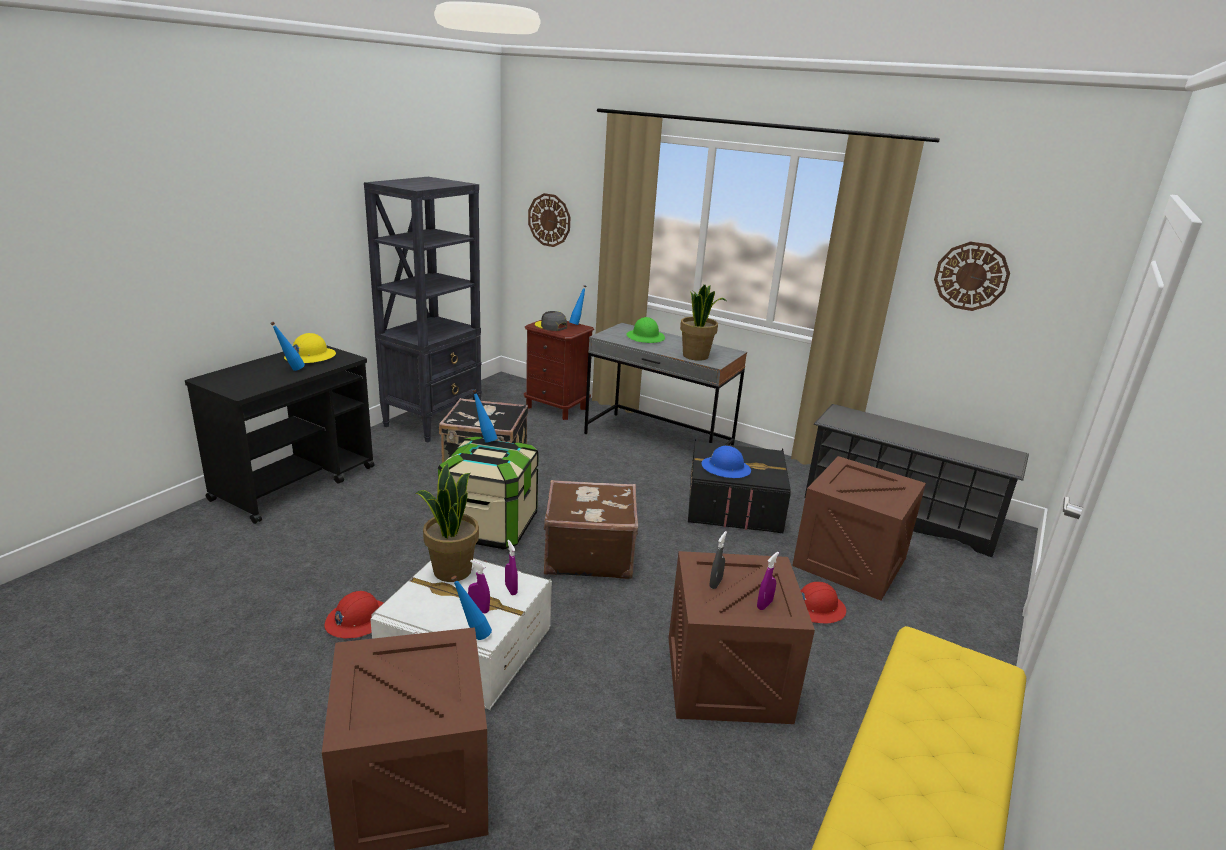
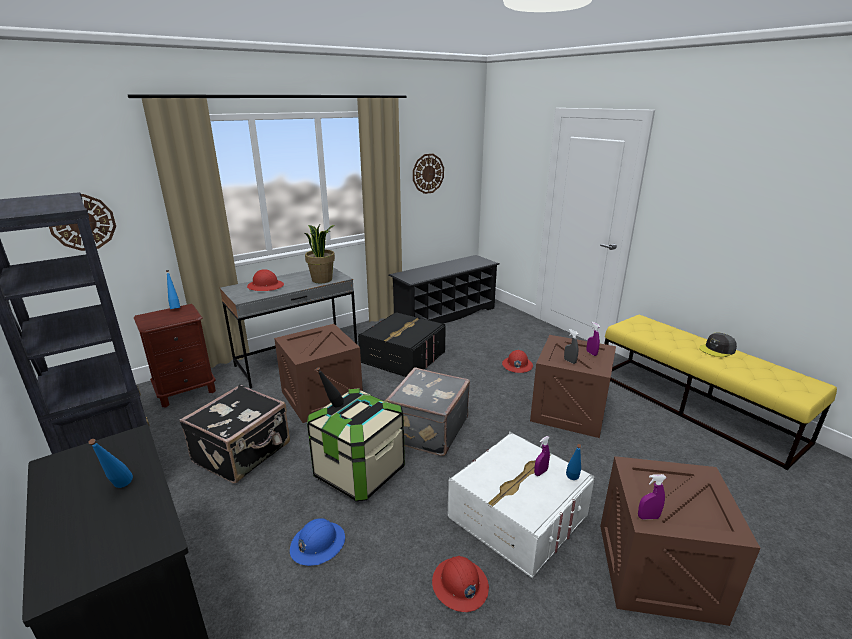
camera: 65 degrees left, 0 degrees up
(310, 357) = (87, 469): yellow hard hat -> none
(451, 570) = (485, 478): potted plant -> none
(484, 440) = (332, 407): blue bottle -> black bottle
(511, 590) = (520, 452): purple spray bottle -> purple spray bottle (648, 517)
(551, 326) = (162, 319): grey cap -> grey cap (717, 349)
(588, 554) = (426, 430): brown suitcase -> grey suitcase
(645, 337) = (265, 286): green hard hat -> red hard hat
(725, 468) = (405, 334): blue hard hat -> blue hard hat (317, 544)
(850, 562) = (481, 342): crate -> crate (322, 397)

